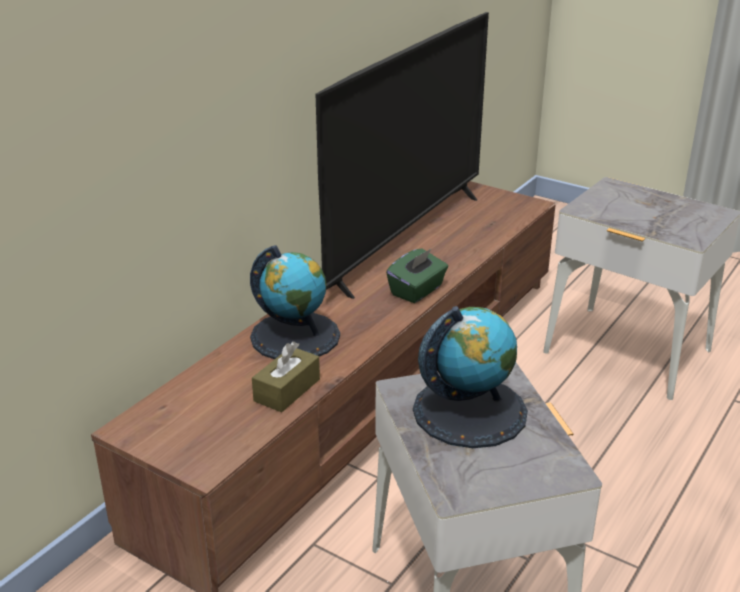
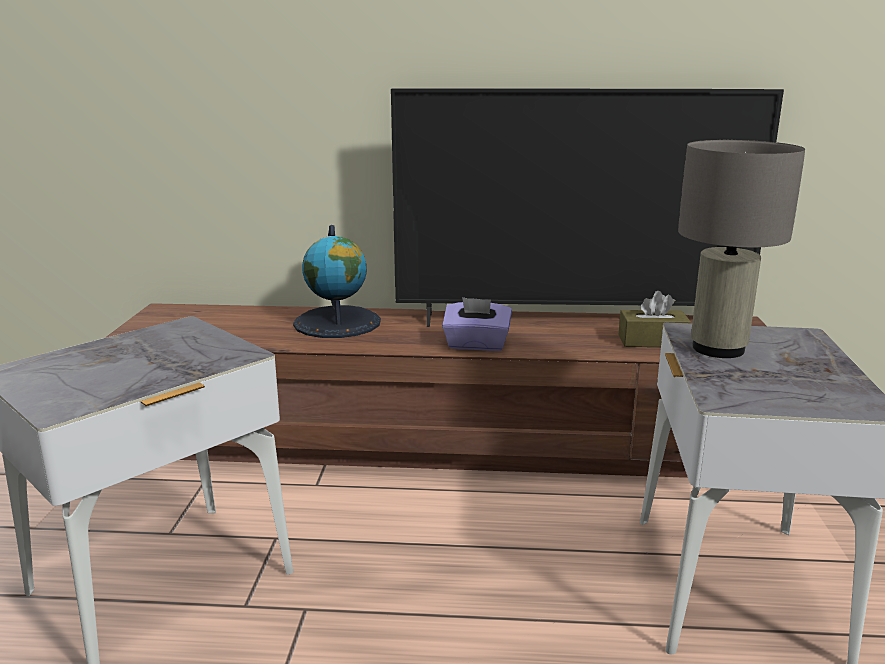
camera: 60 degrees right, 10 degrees down
(287, 390) = (250, 338): brown tissue box -> brown tissue box (652, 341)
(417, 291) = (476, 345): green tissue box -> purple tissue box
(469, 411) = (159, 353): globe -> none
(618, 214) = (717, 349): none -> grey table lamp

